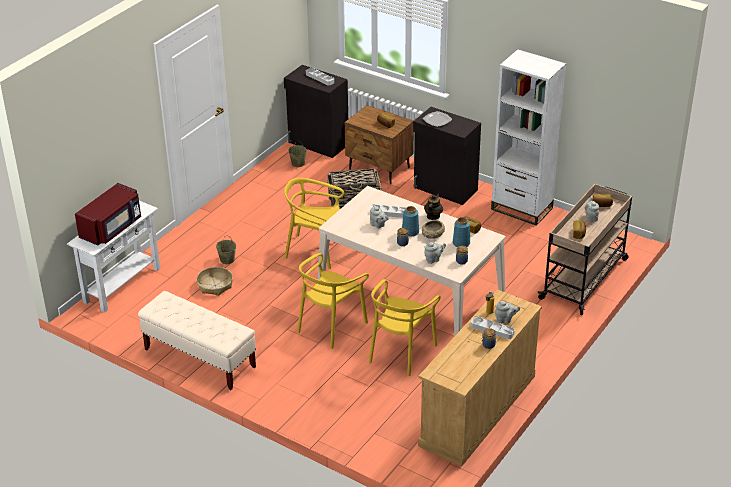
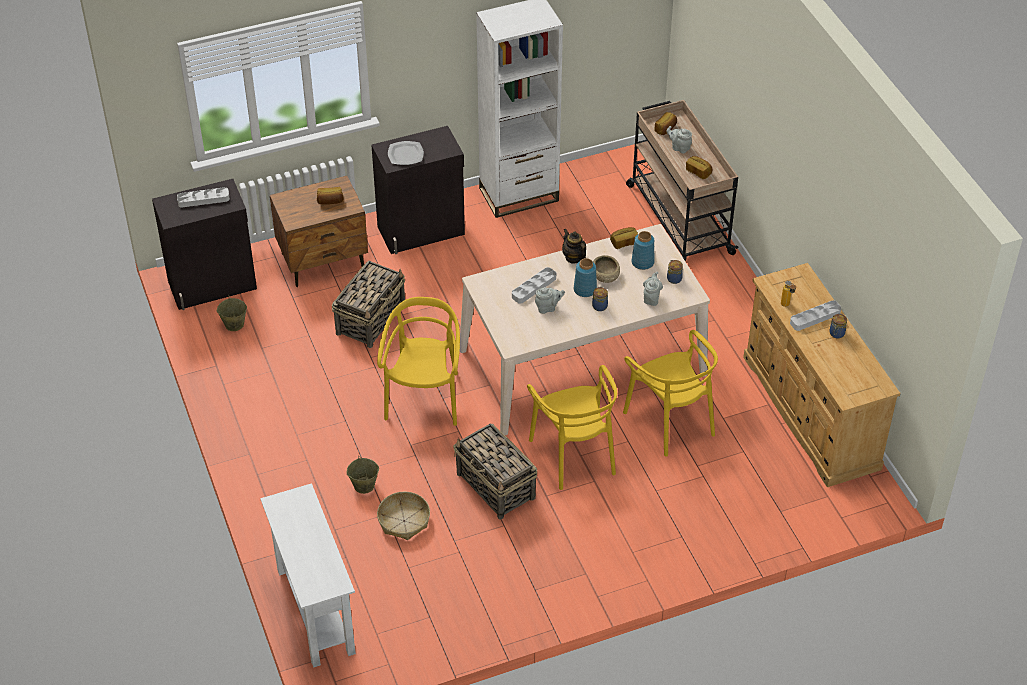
camera: 55 degrees left, 10 degrees up
(112, 228) = (313, 547): red microwave -> none
(199, 358) = (529, 600): beige bench -> none
(274, 307) = (496, 486): none -> basket
(315, 250) = (424, 398): yellow chair -> yellow chair turned 135 degrees clockwise
(505, 320) = (807, 300): grey teapot -> none

